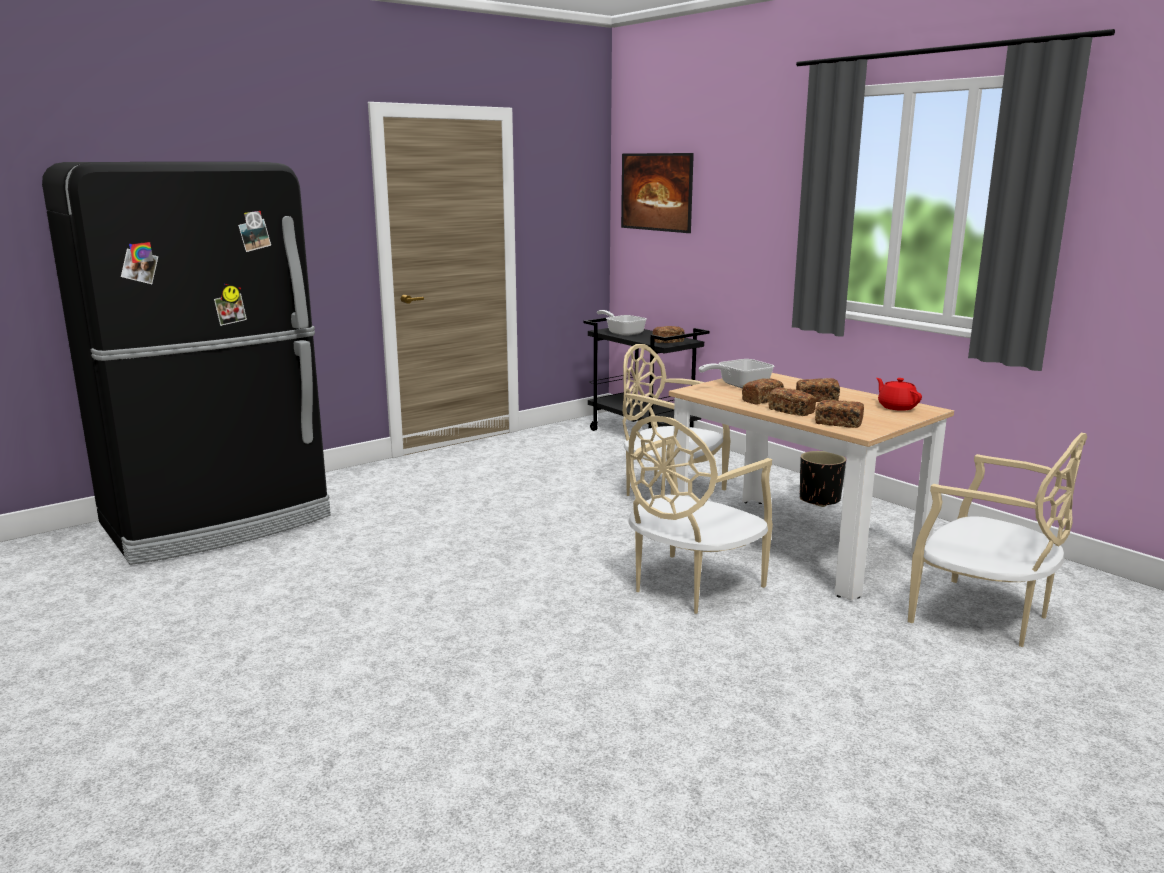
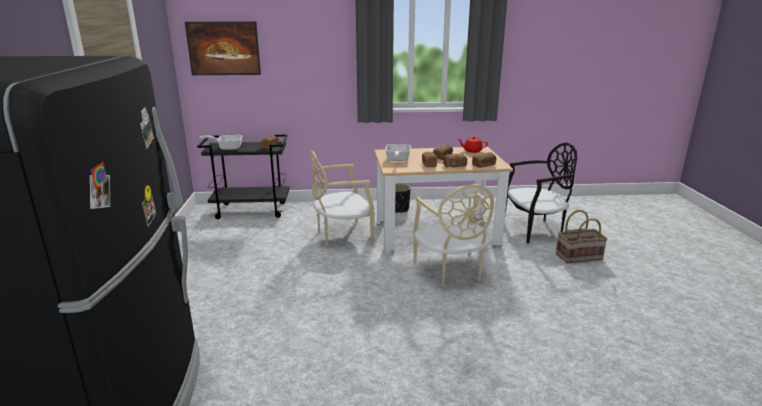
camera: 55 degrees left, 5 degrees up
(952, 682) = (578, 256): none -> basket
(983, 616) = (534, 229): beige chair -> black chair

